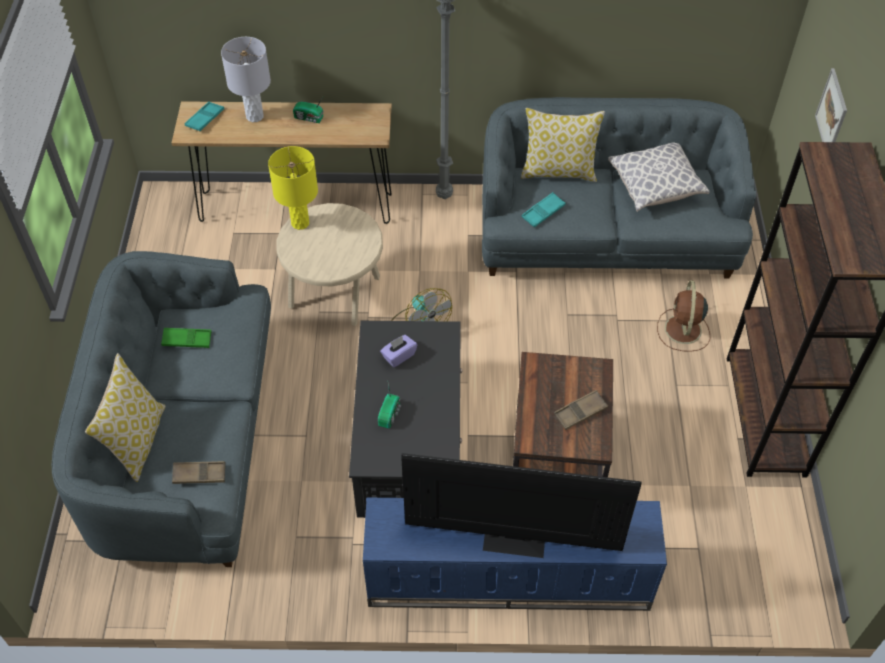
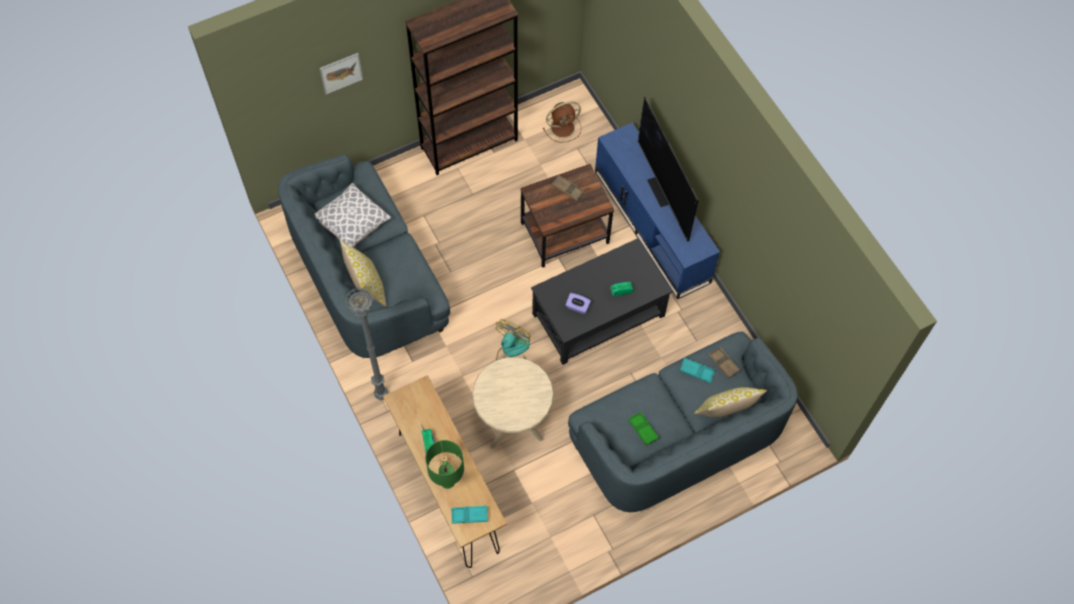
camera: 120 degrees left, 10 degrees up
(254, 116) = (448, 481): grey table lamp -> green table lamp
(300, 223) = (508, 420): yellow table lamp -> none
(543, 212) = (413, 278): turquoise tray -> turquoise tray (697, 371)
(683, 331) = (427, 204): brown fan -> brown fan (563, 127)

